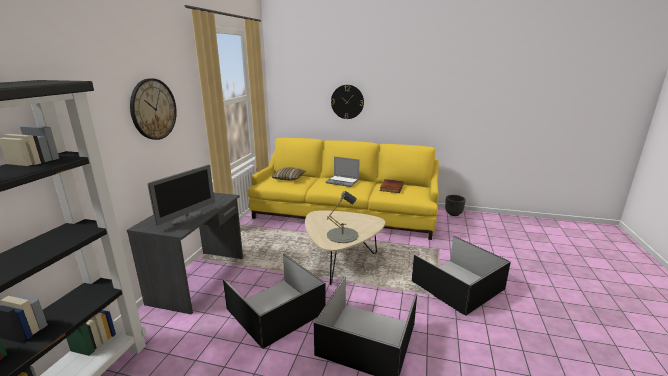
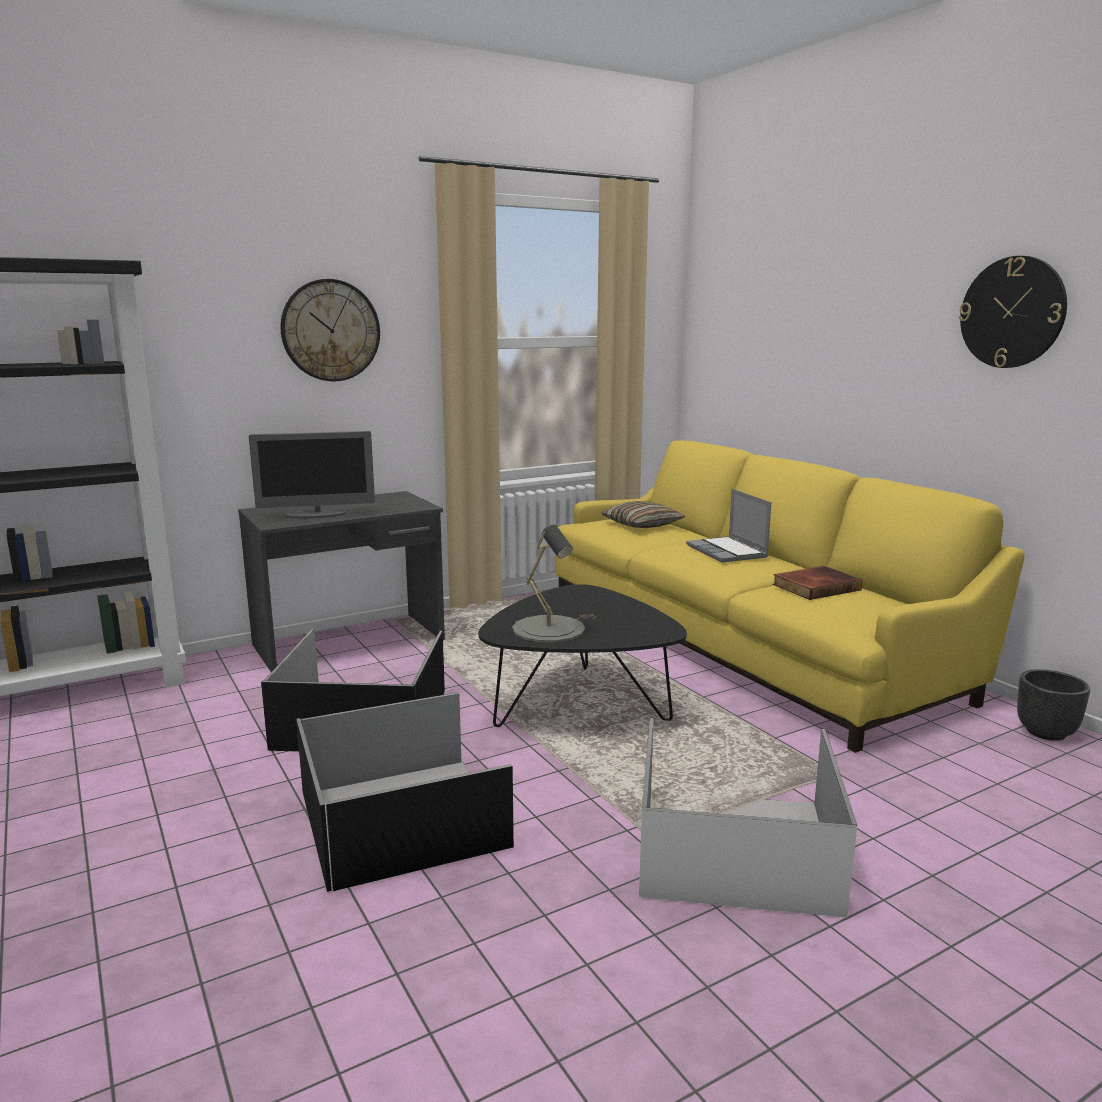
camera: 45 degrees right, 5 degrees down
(341, 261) = (580, 705): beige coffee table -> black coffee table
(347, 102) = (822, 364): wall clock -> wall clock (1012, 312)
(457, 285) = (739, 848): black storage box -> white storage box

